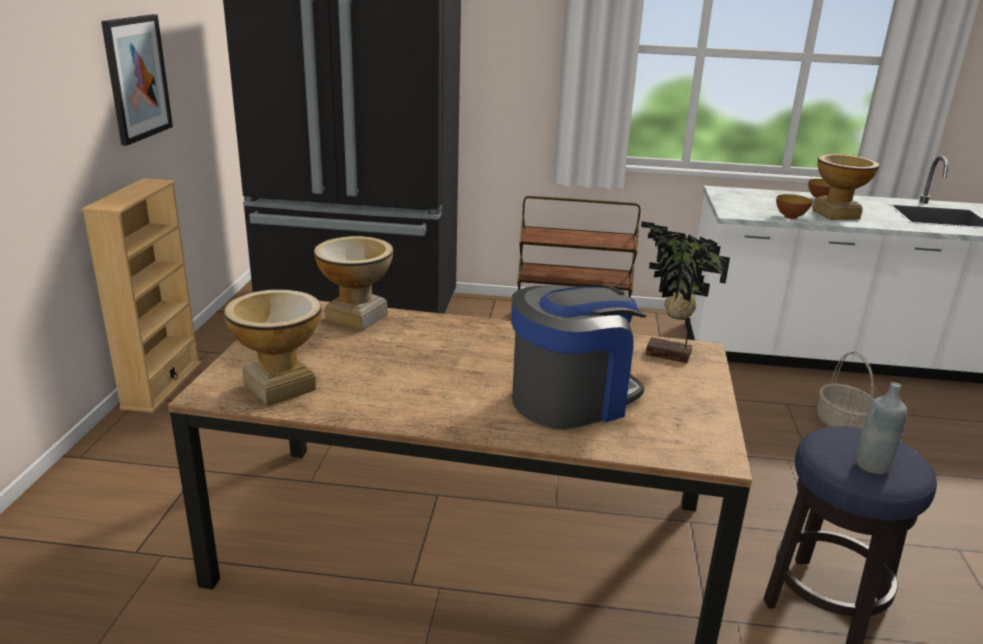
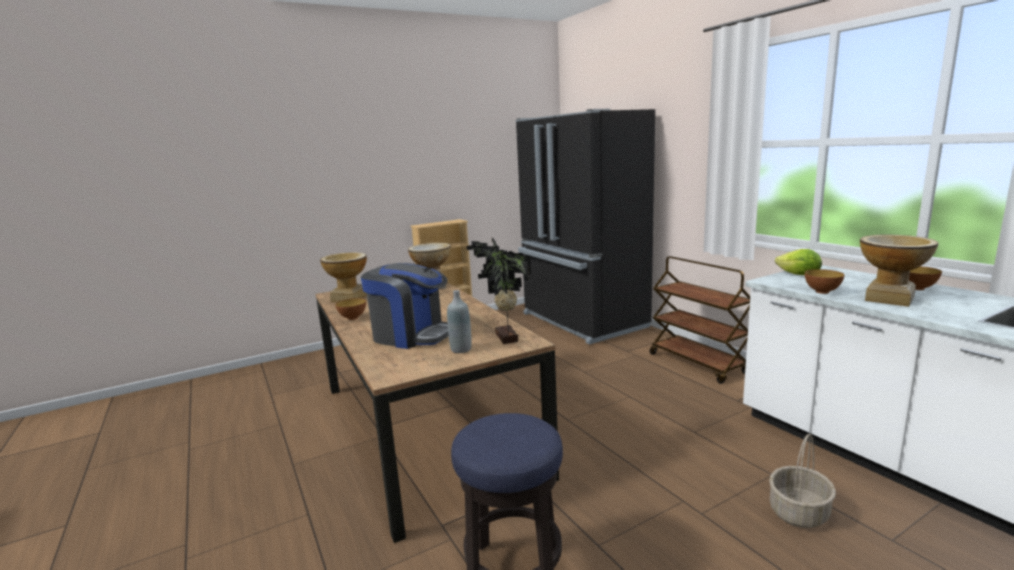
camera: 55 degrees right, 10 degrees down
(137, 78) = (468, 171): picture -> none
(408, 413) = (353, 318): none -> bowl
(732, 202) = (799, 275): none -> lettuce
(872, 465) = (489, 439): grey bottle -> grey bottle (461, 349)

